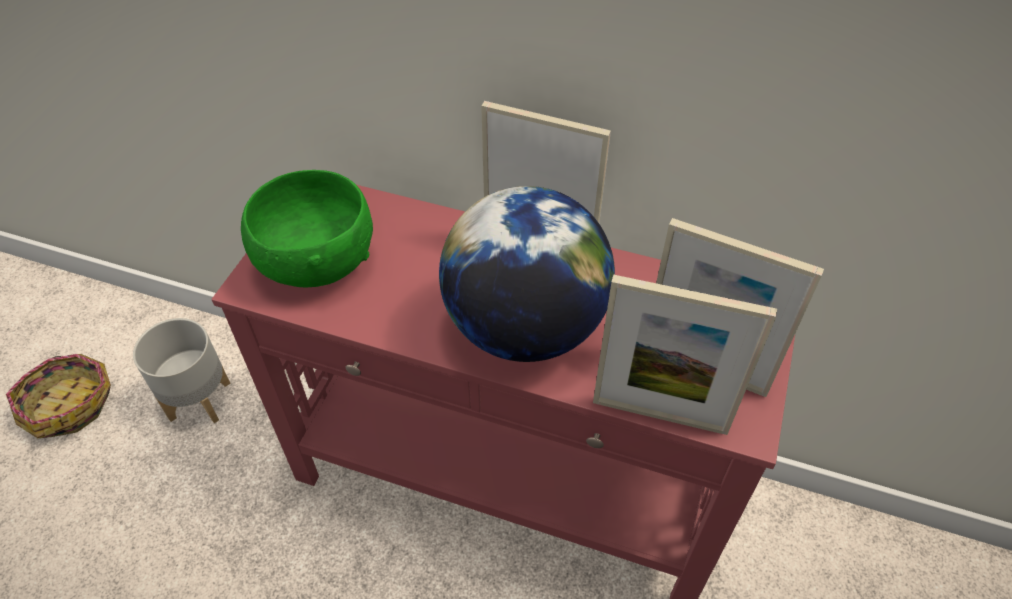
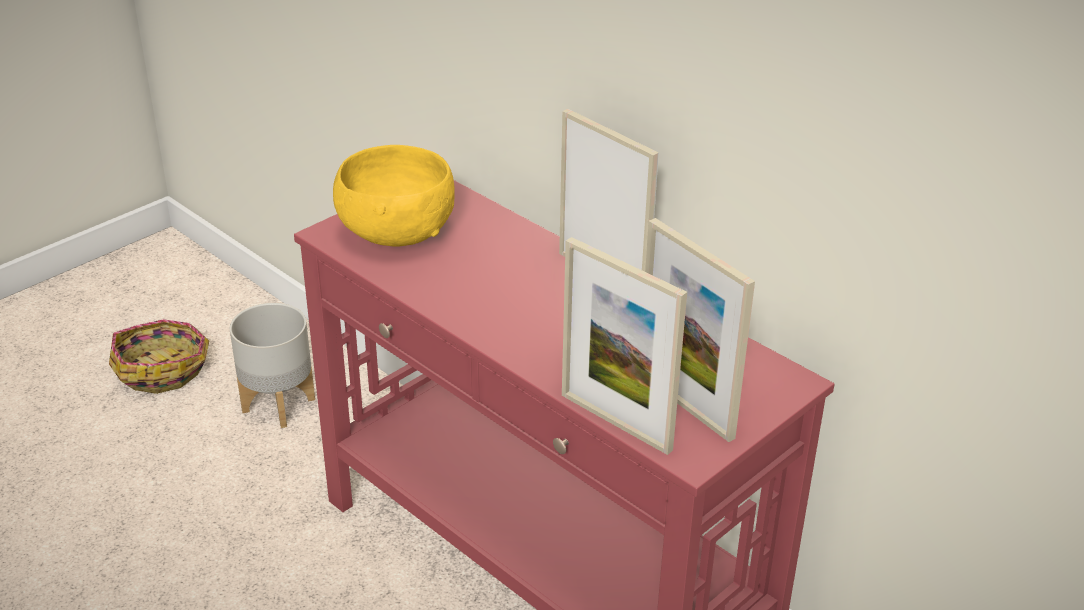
camera: 25 degrees right, 15 degrees down
(315, 262) = (395, 232): green bowl -> yellow bowl
(525, 327) = (542, 328): globe -> none

